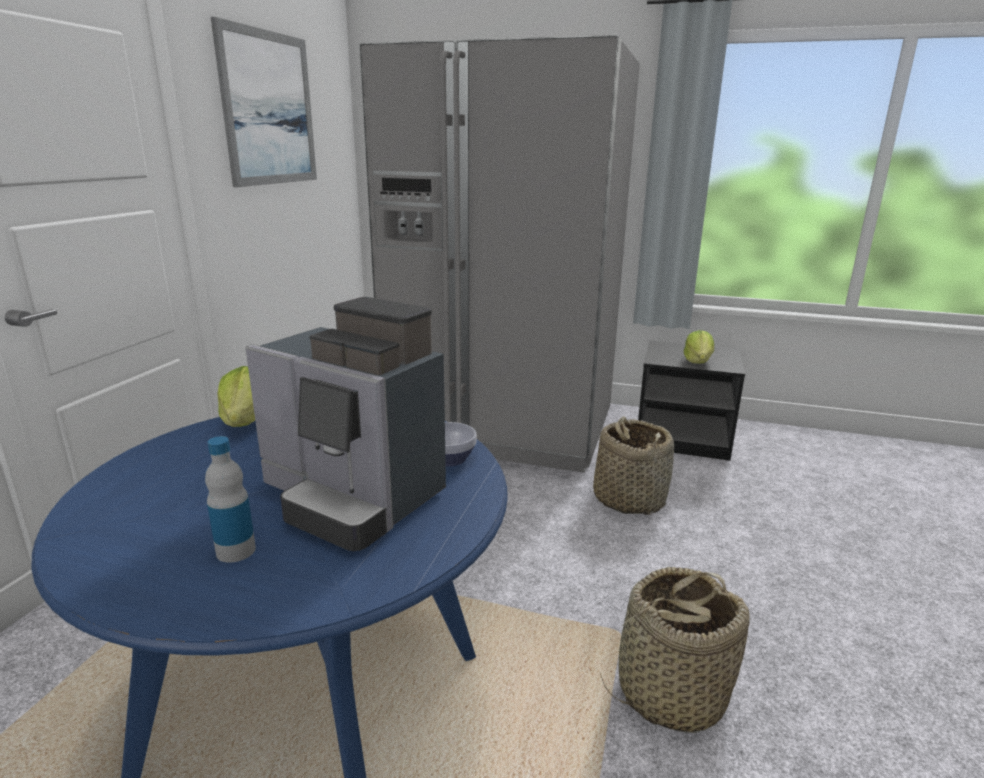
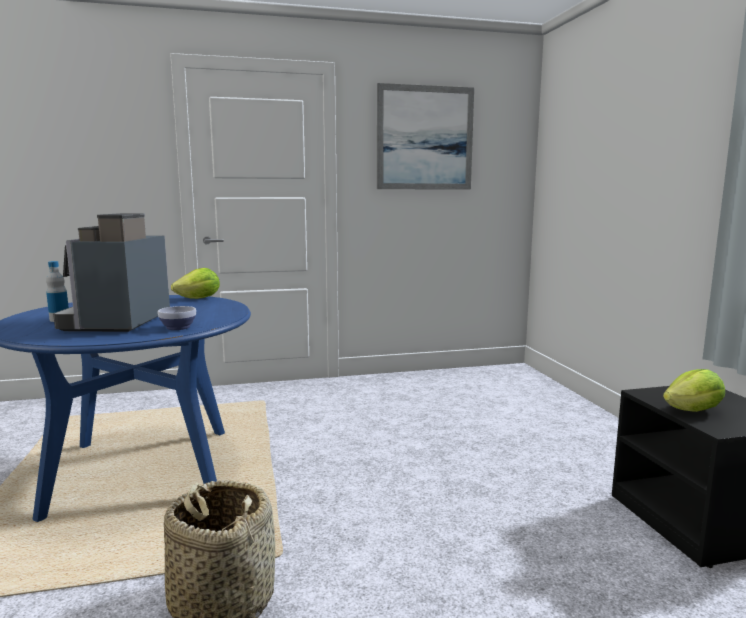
camera: 60 degrees right, 10 degrees down
(504, 425) = (537, 426): grey fridge -> none
(629, 499) = (500, 515): basket -> none

